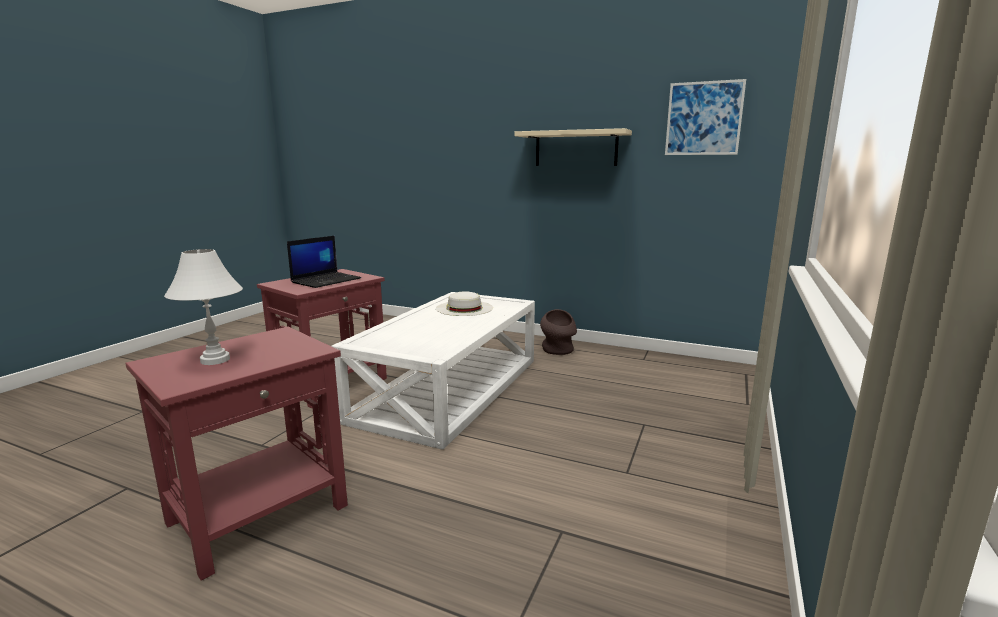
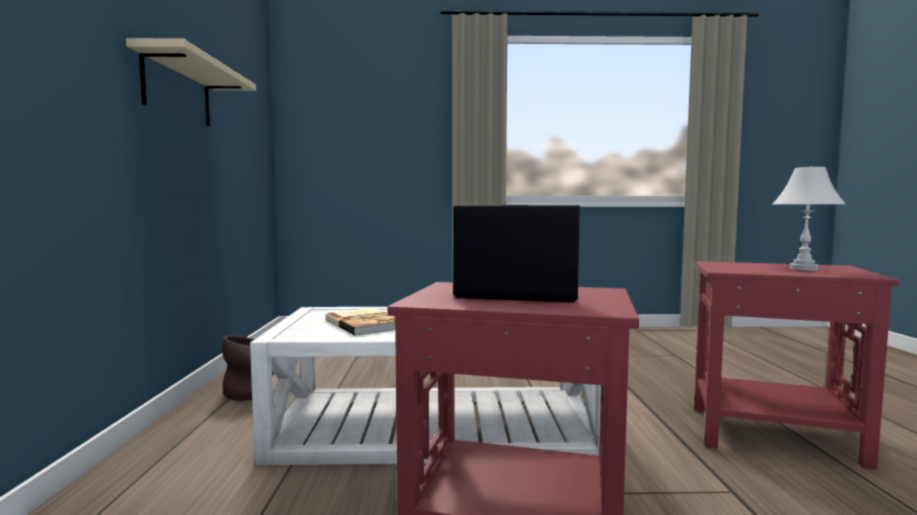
camera: 115 degrees left, 10 degrees down
(464, 308) = (366, 324): white hat -> book
(703, 118) = (245, 91): picture -> none

